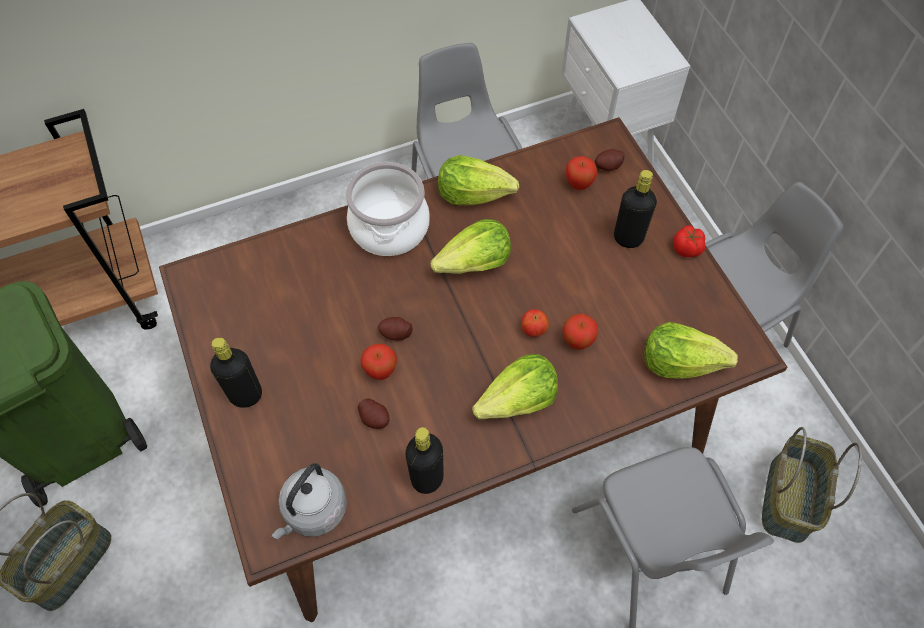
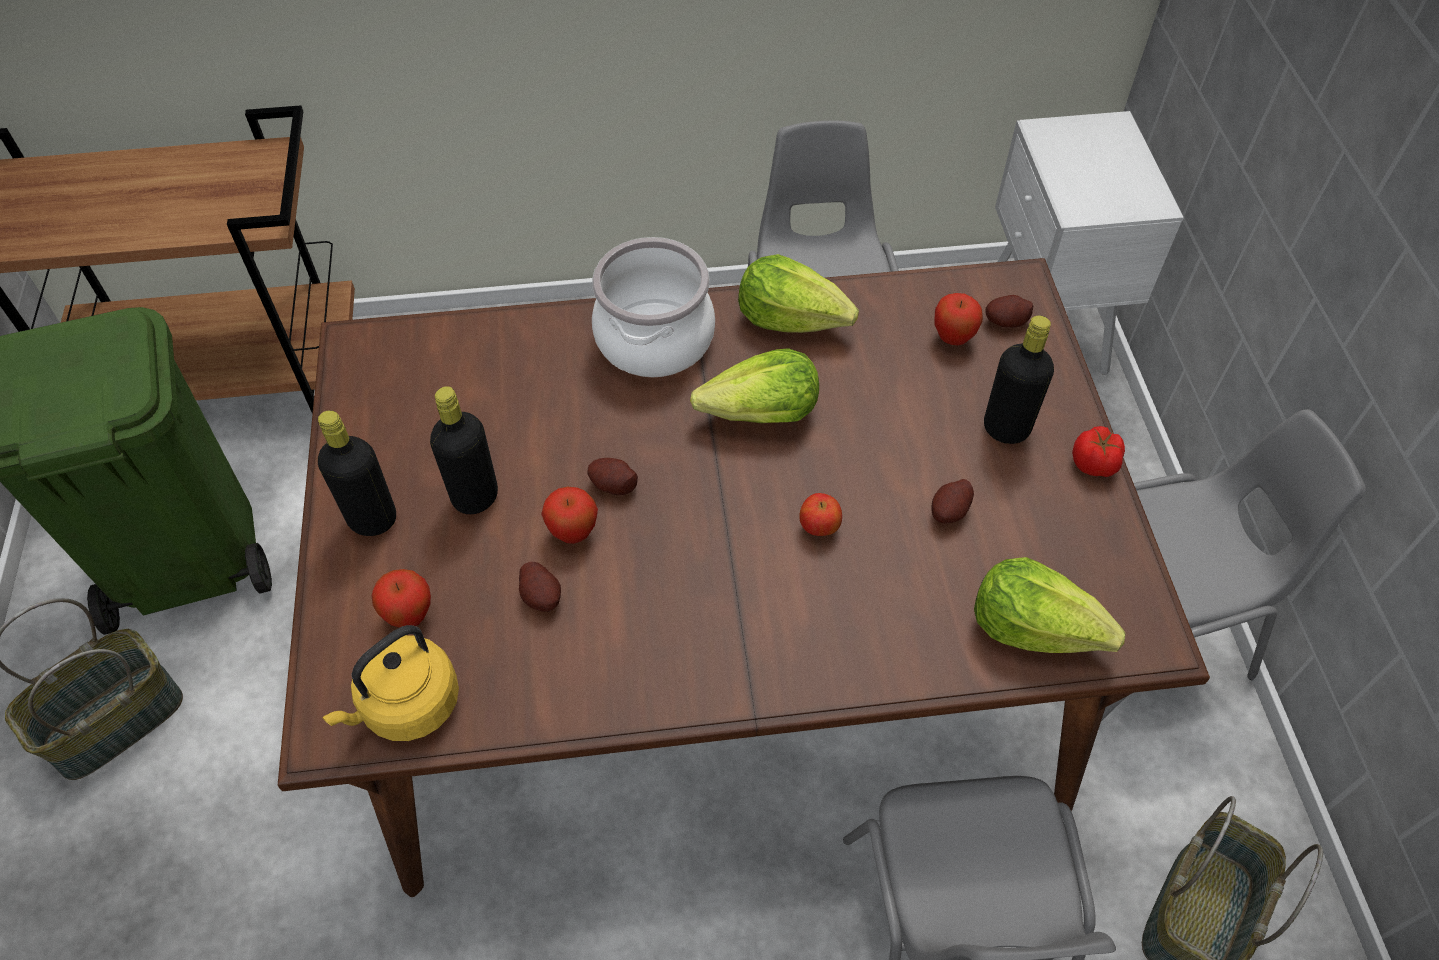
camera: 15 degrees right, 5 degrees down
(313, 511) = (407, 706): grey kettle -> yellow kettle
(427, 478) = (588, 701): black bottle -> black bottle (475, 497)
(518, 401) = (762, 623): lettuce -> none
(577, 342) = (880, 560): apple -> apple (410, 616)
(609, 301) = (949, 512): none -> potato

